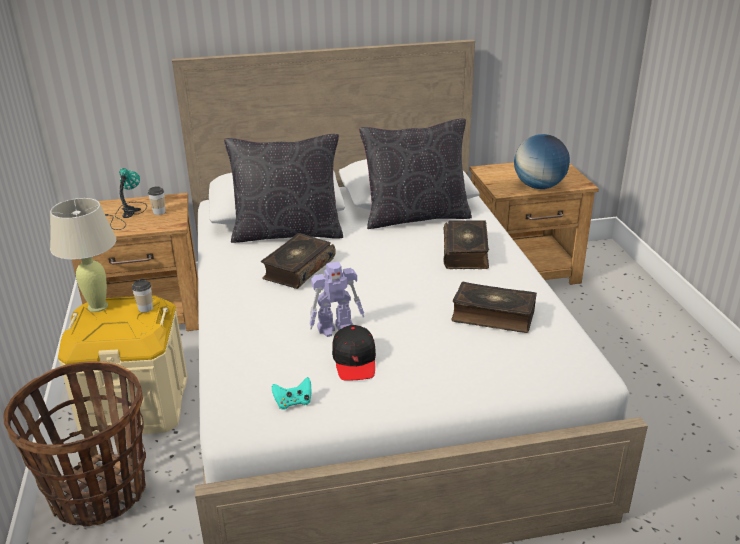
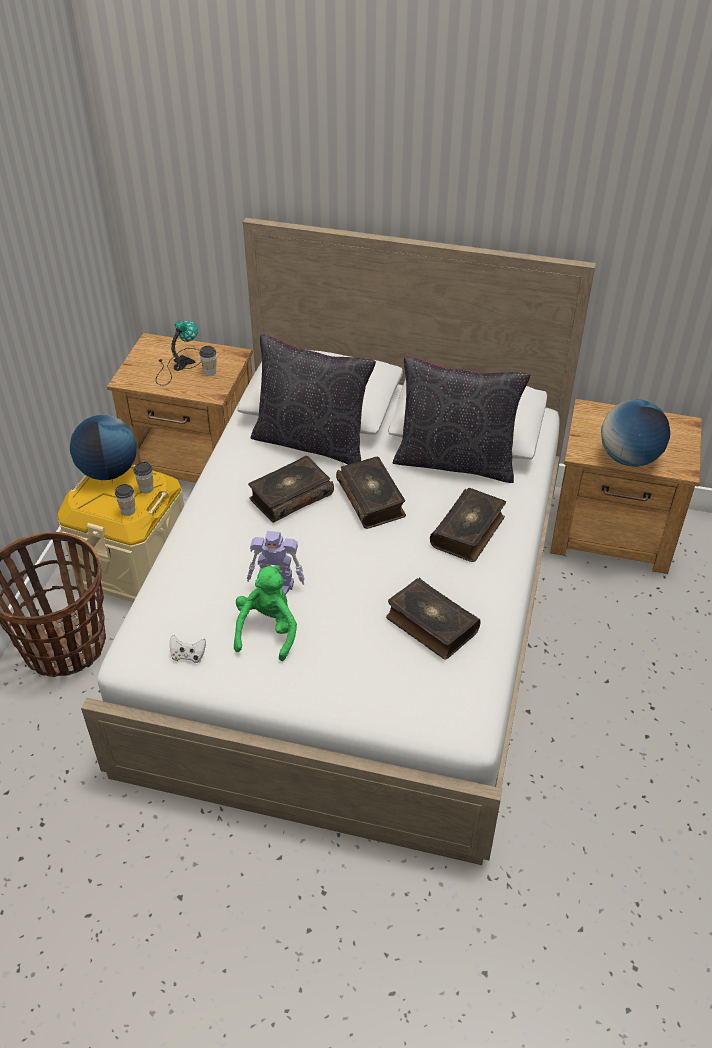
camera: 25 degrees right, 15 degrees up
(98, 306) = (108, 471): beige table lamp -> globe
(138, 328) = (128, 510): none -> cup
(293, 402) = (188, 655): turquoise game controller -> white game controller
(355, 361) = (267, 630): black cap -> green plush toy
(370, 254) = (372, 499): none -> book

